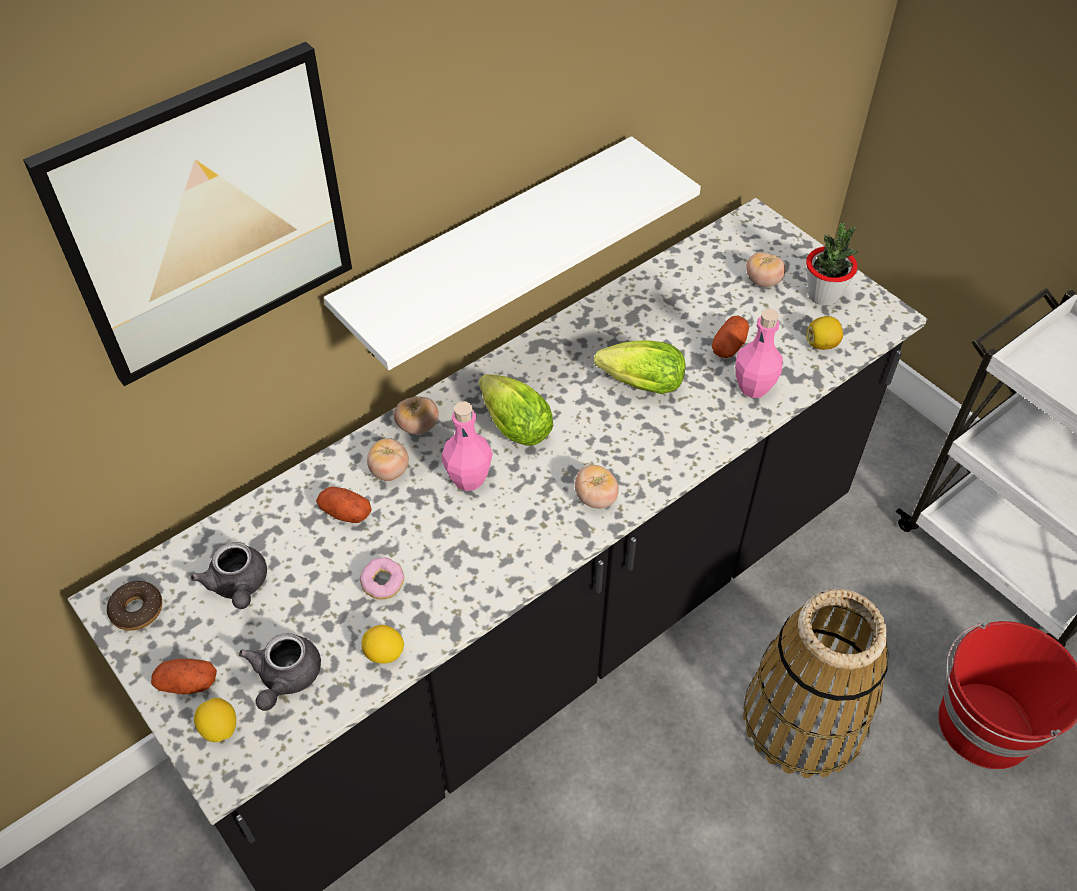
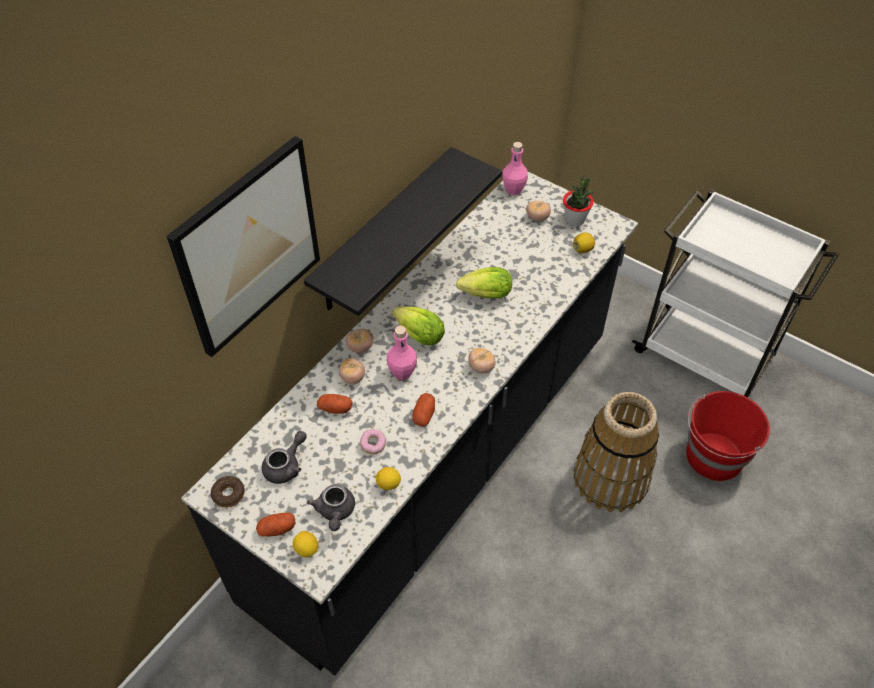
camera: 15 degrees left, 0 degrees up
(239, 586) = (286, 466): grey teapot -> grey teapot turned 105 degrees counterclockwise
(489, 251) = (383, 232): white shelf -> black shelf
(729, 346) = (529, 261): potato -> potato (424, 415)
(753, 387) = (551, 283): pink bottle -> pink bottle (513, 189)

